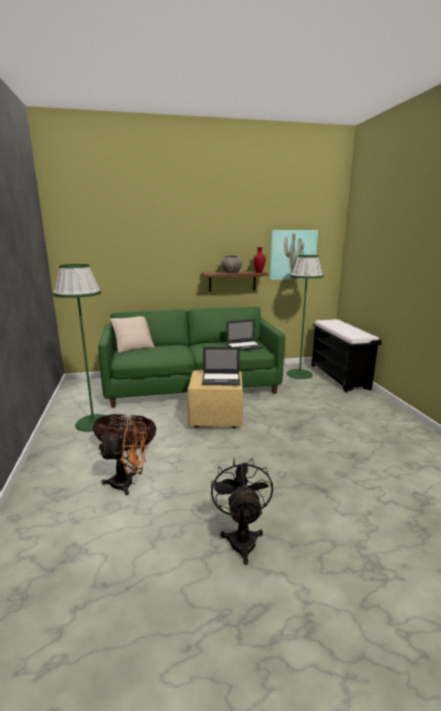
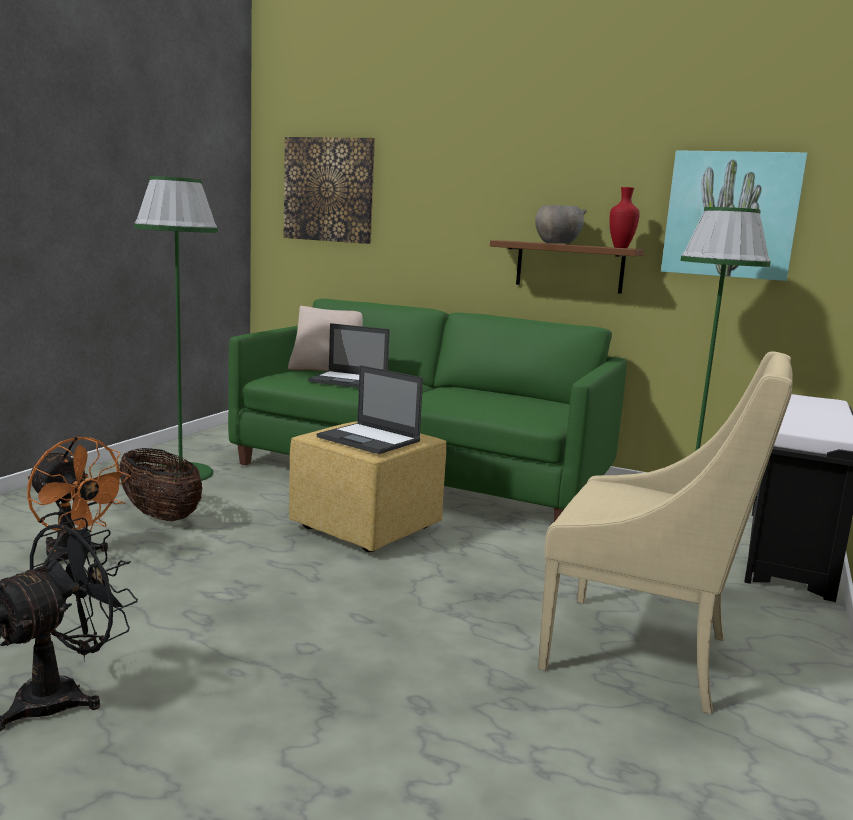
camera: 35 degrees right, 5 degrees down
(102, 253) = (329, 190): none -> picture
(244, 346) = (521, 405): laptop -> laptop (349, 381)
(360, 427) = (643, 652): none -> beige armchair

